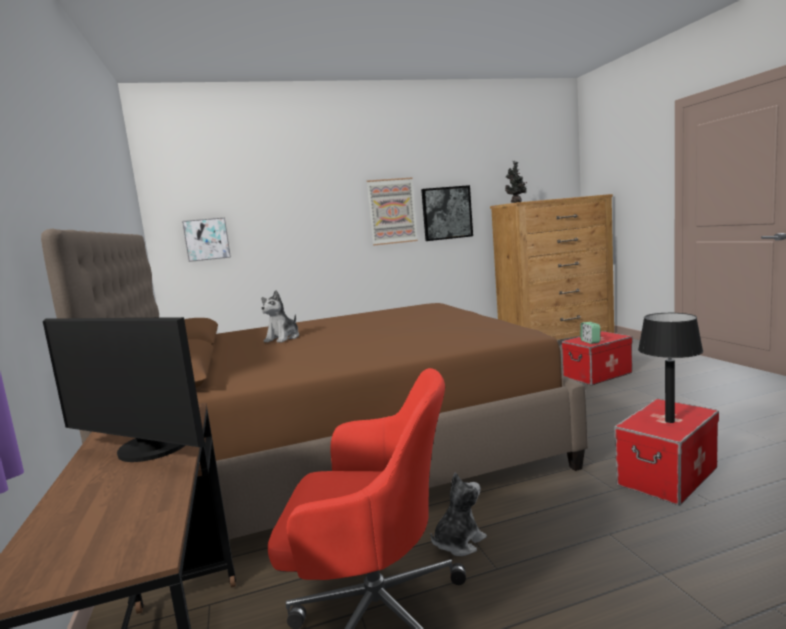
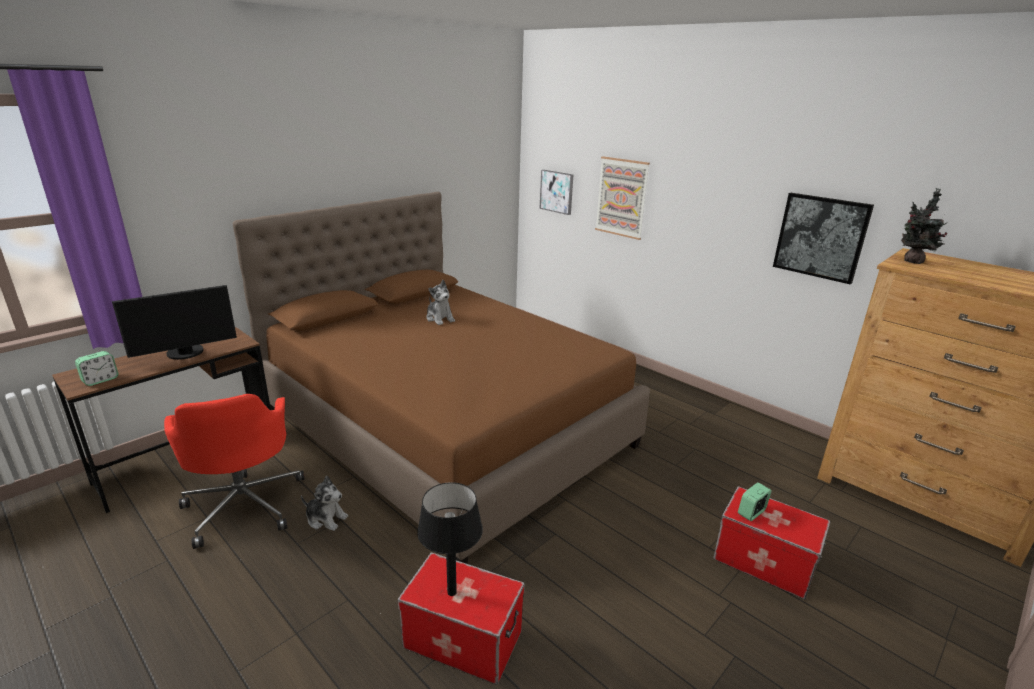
camera: 60 degrees right, 15 degrees up
(134, 529) = (100, 380): none -> alarm clock
(148, 450) = (186, 353): monitor -> monitor turned 120 degrees counterclockwise
(283, 338) = (440, 318): plush toy -> plush toy turned 120 degrees counterclockwise
(392, 211) = (740, 212): picture -> picture (621, 197)

